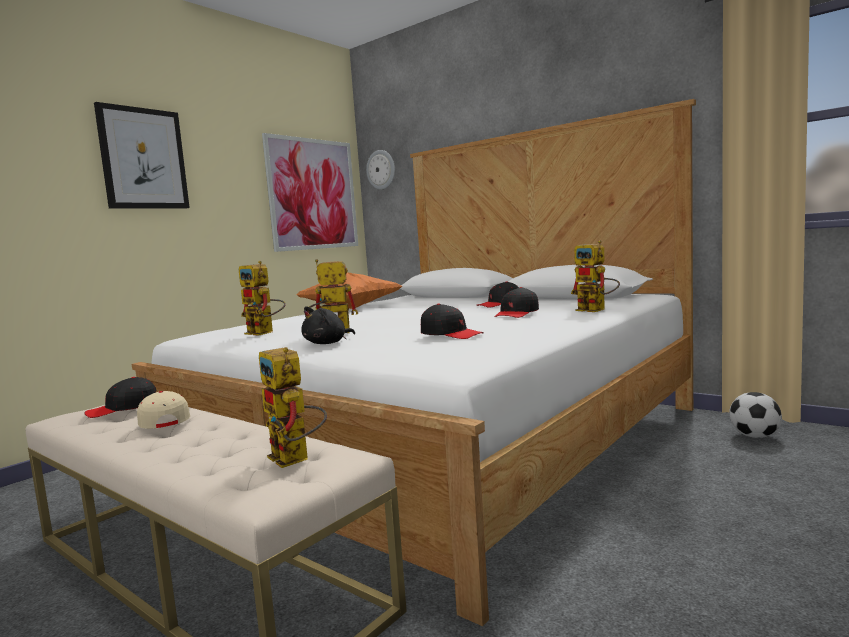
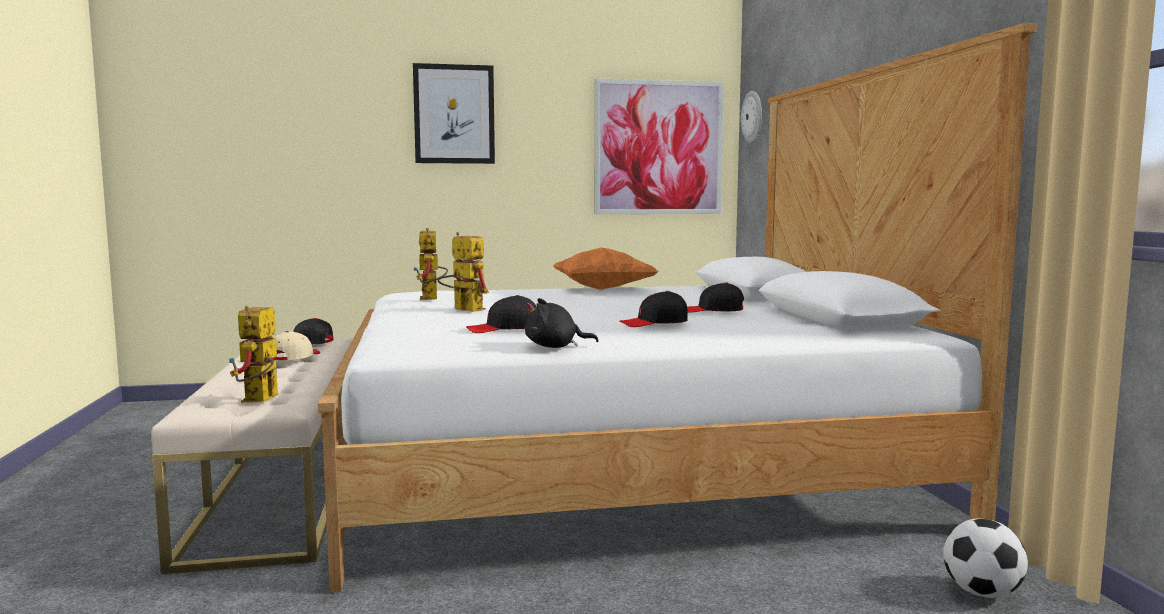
camera: 40 degrees right, 0 degrees up
(327, 343) = (423, 317): black plush toy -> black plush toy (555, 347)
(451, 334) = (503, 329): black cap -> black cap turned 90 degrees clockwise
(597, 310) = (742, 337): toy robot -> none

